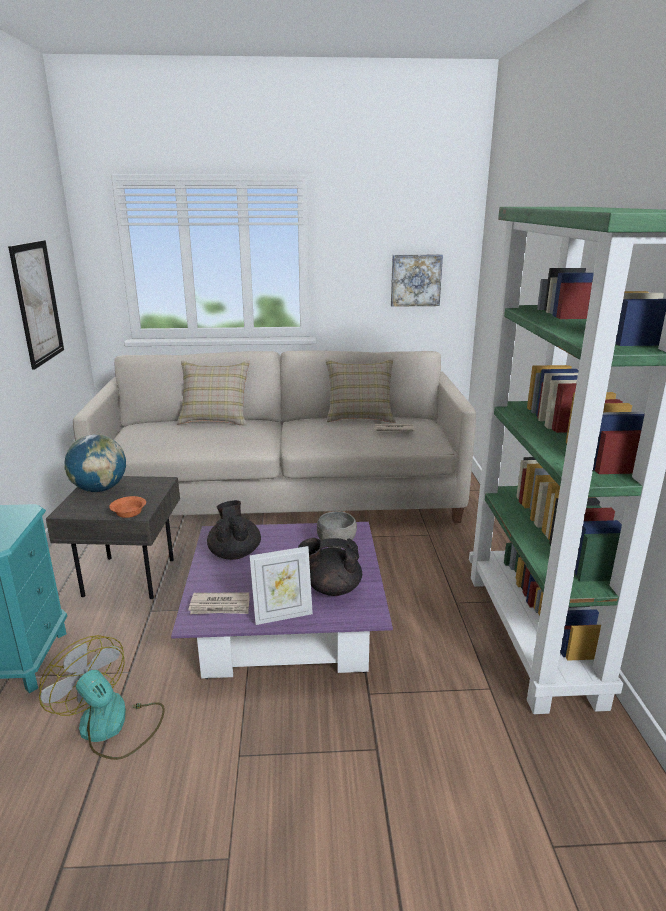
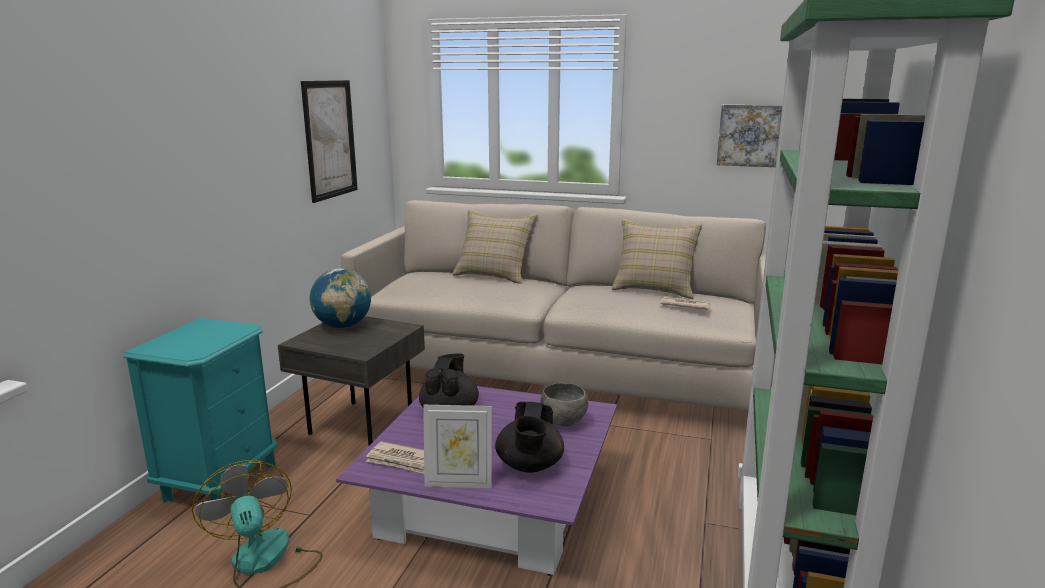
camera: 20 degrees right, 5 degrees down
(128, 513) = (353, 351): orange bowl -> none
(331, 588) = (529, 466): black teapot -> black teapot turned 105 degrees counterclockwise

